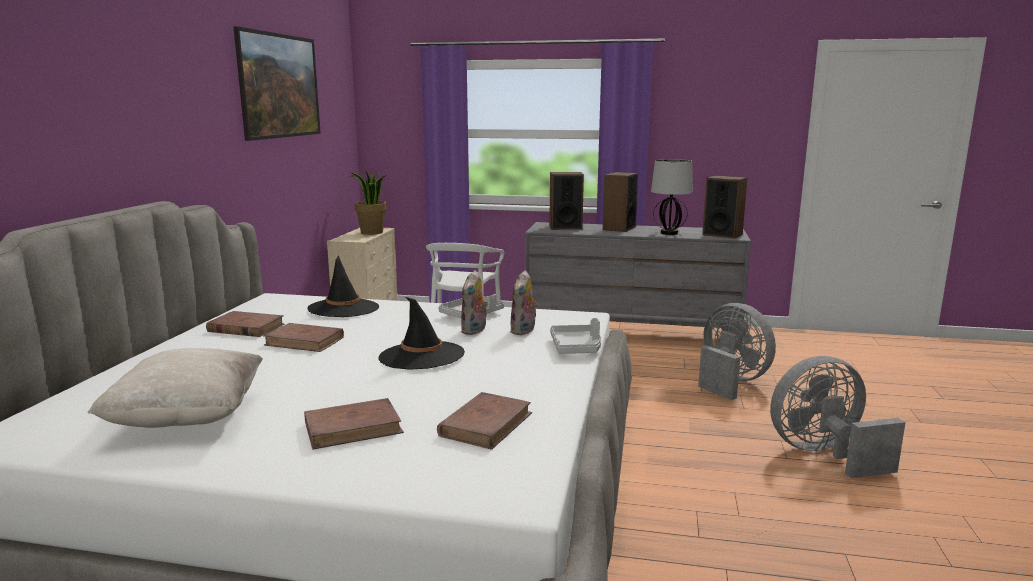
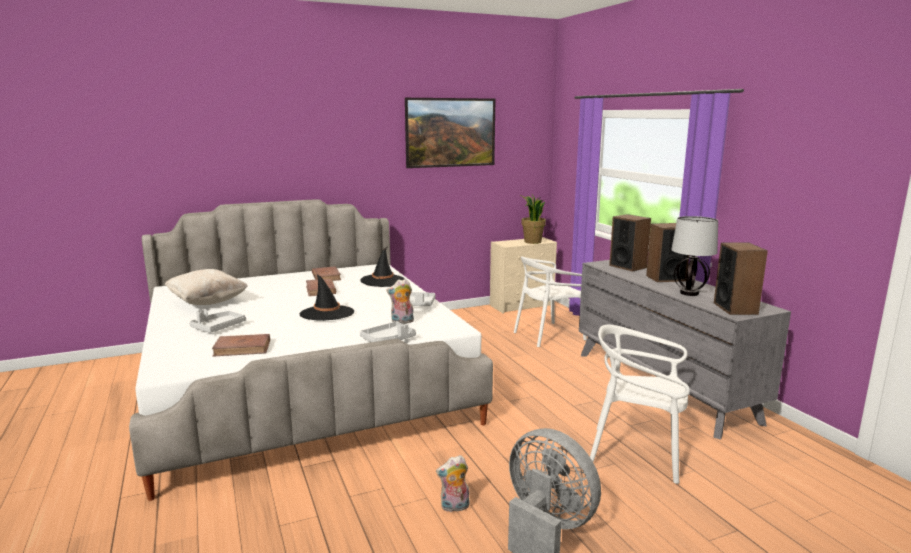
camera: 55 degrees right, 0 degrees up
(353, 428) = (218, 327): brown book -> grey tray
(474, 331) = (385, 312): plush toy -> plush toy (454, 507)
(730, 382) = (636, 452): grey fan -> white chair

